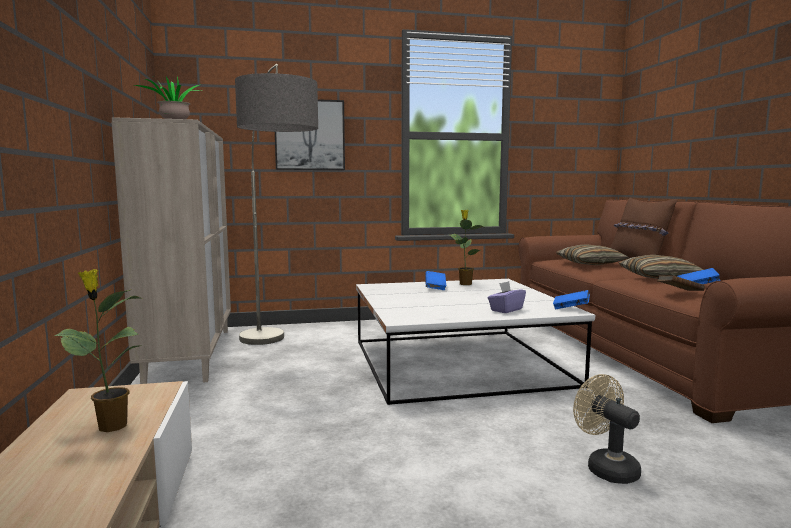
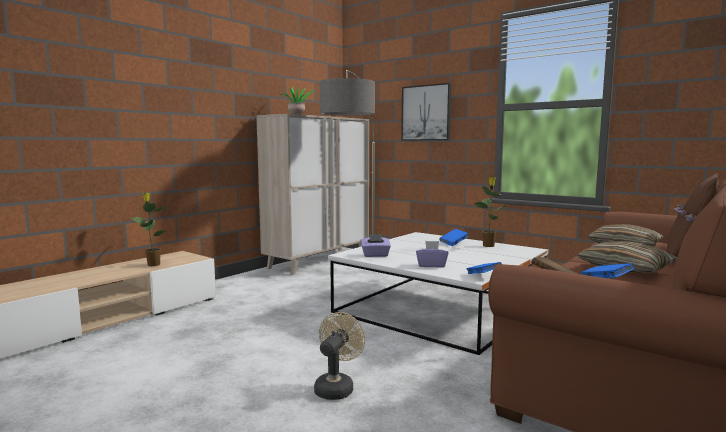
camera: 50 degrees right, 0 degrees up
(428, 313) = (375, 255): none -> purple tissue box

